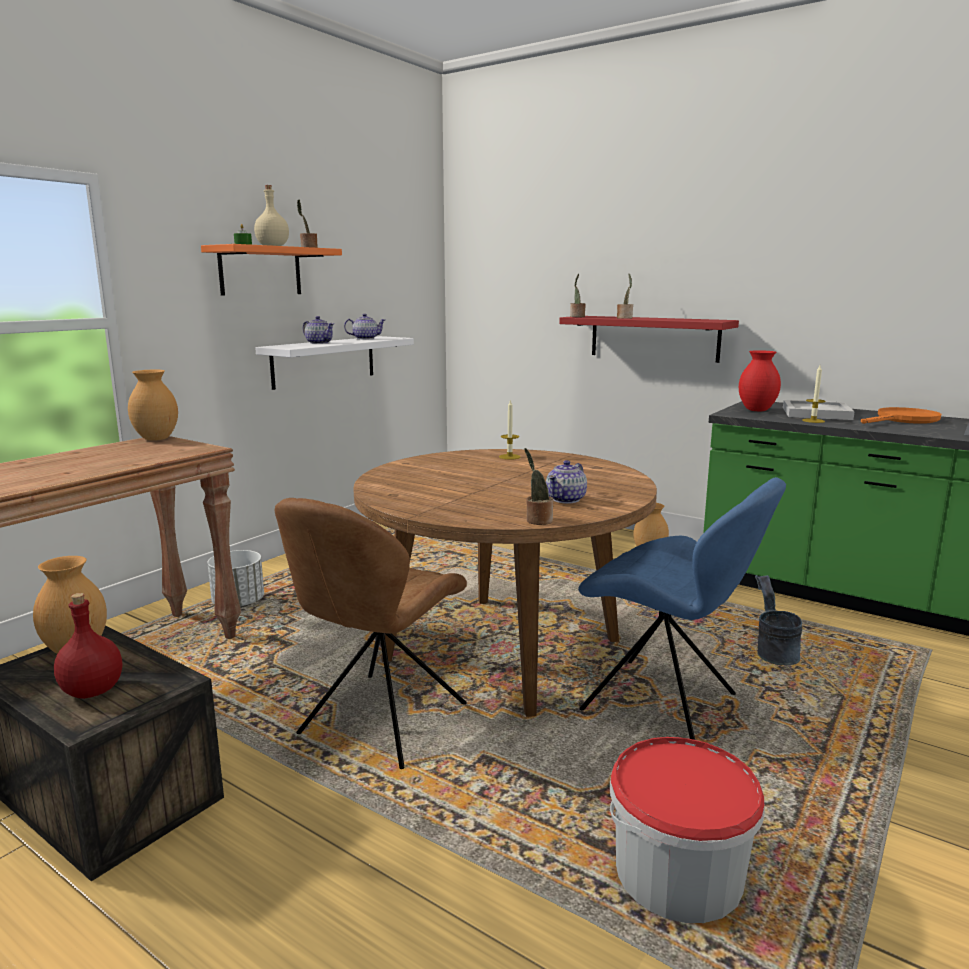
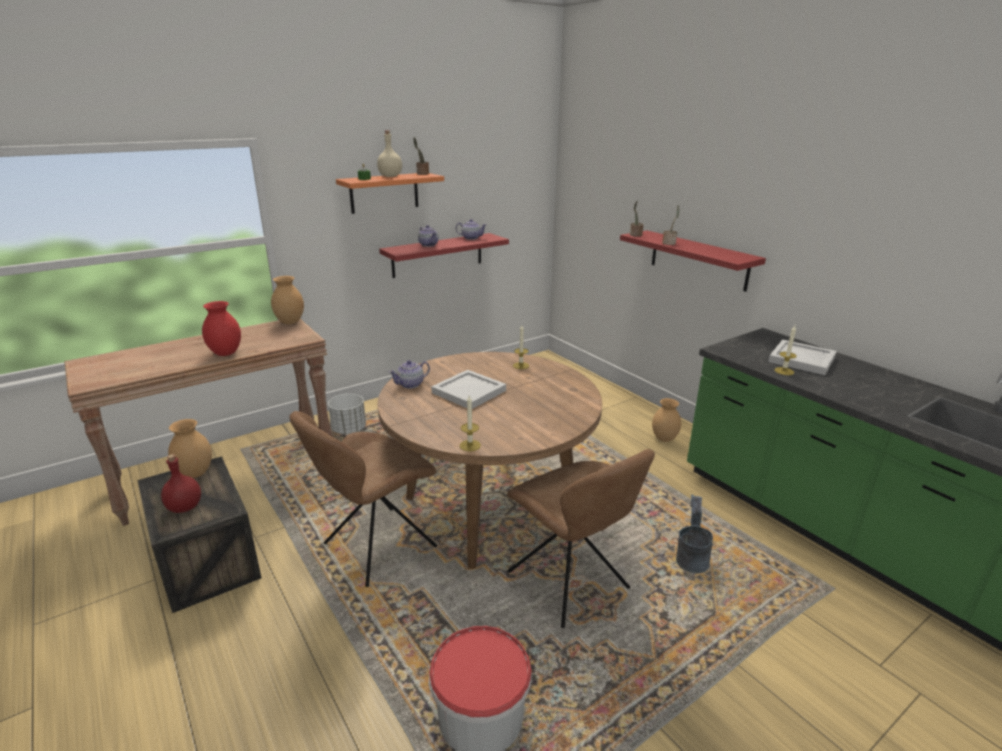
camera: 20 degrees right, 10 degrees up
(324, 361) = (437, 255): white shelf -> red shelf
(473, 481) = (467, 392): none -> white tray
(537, 520) = (470, 445): potted plant -> candle
(566, 499) = (513, 425): teapot -> teapot (411, 384)
(665, 705) = (570, 583): blue chair -> brown chair
(756, 410) = (751, 347): red vase -> red vase (226, 353)
(903, 420) = (875, 382): orange frying pan -> none

